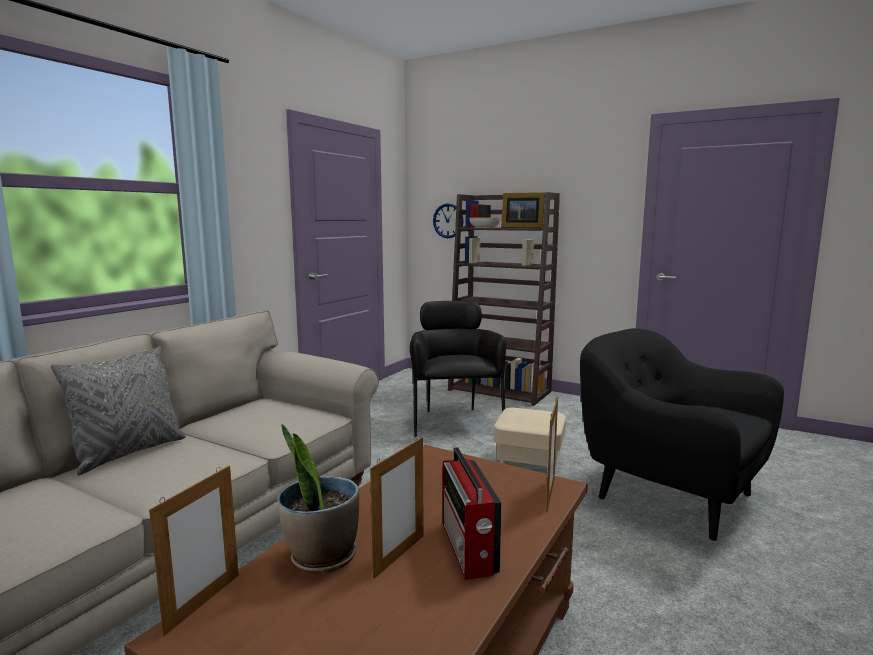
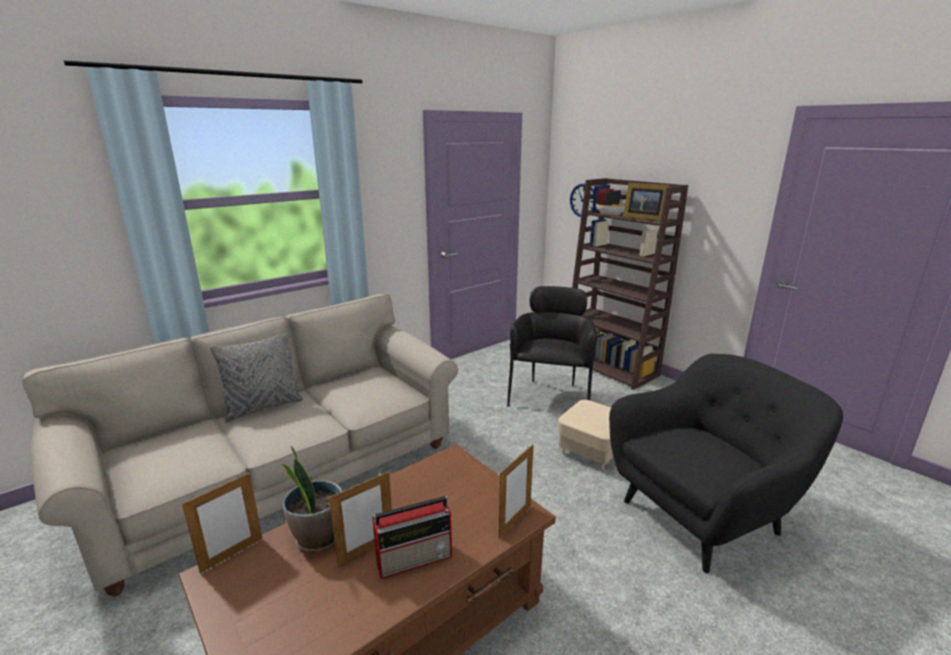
camera: 20 degrees right, 10 degrees up
(468, 549) = (416, 558): radio -> radio turned 120 degrees counterclockwise
(668, 494) = (703, 515): black armchair -> black armchair turned 90 degrees clockwise

